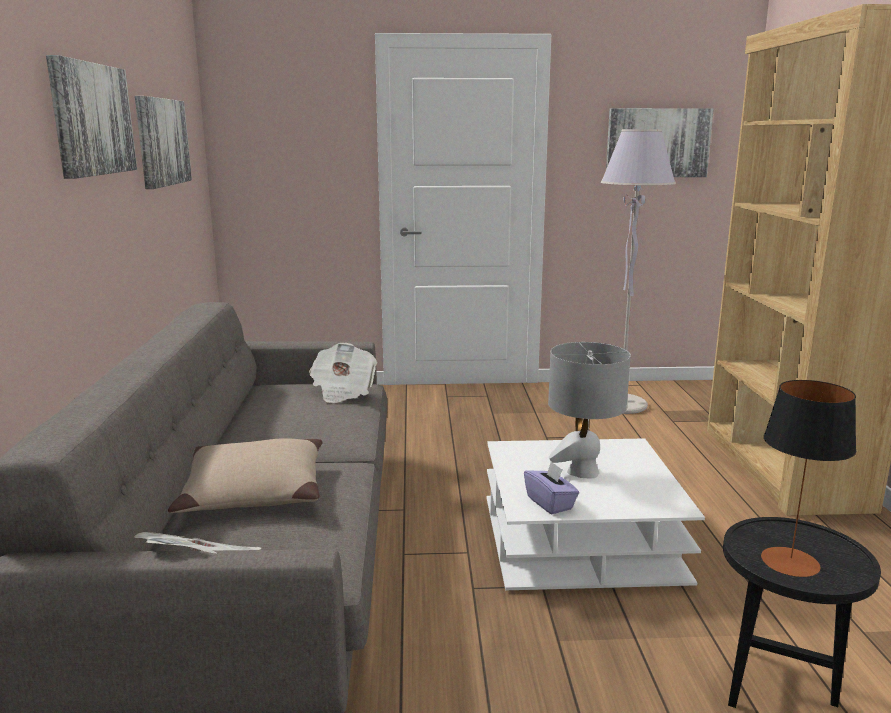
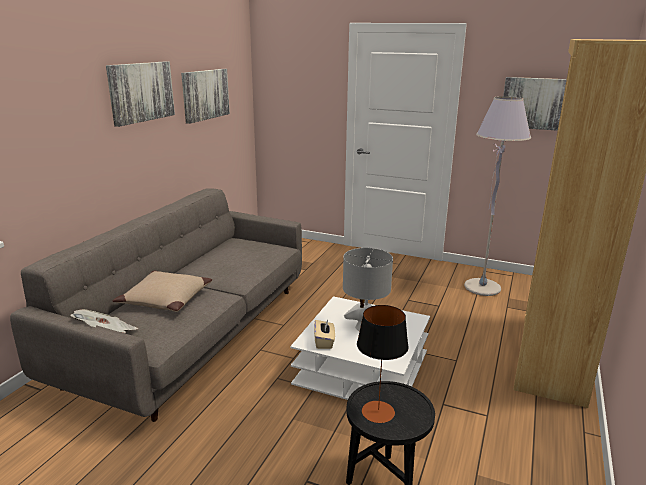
camera: 25 degrees right, 5 degrees up
(343, 391) = (266, 250): newspaper -> none
(550, 503) = (324, 342): purple tissue box -> beige tissue box

